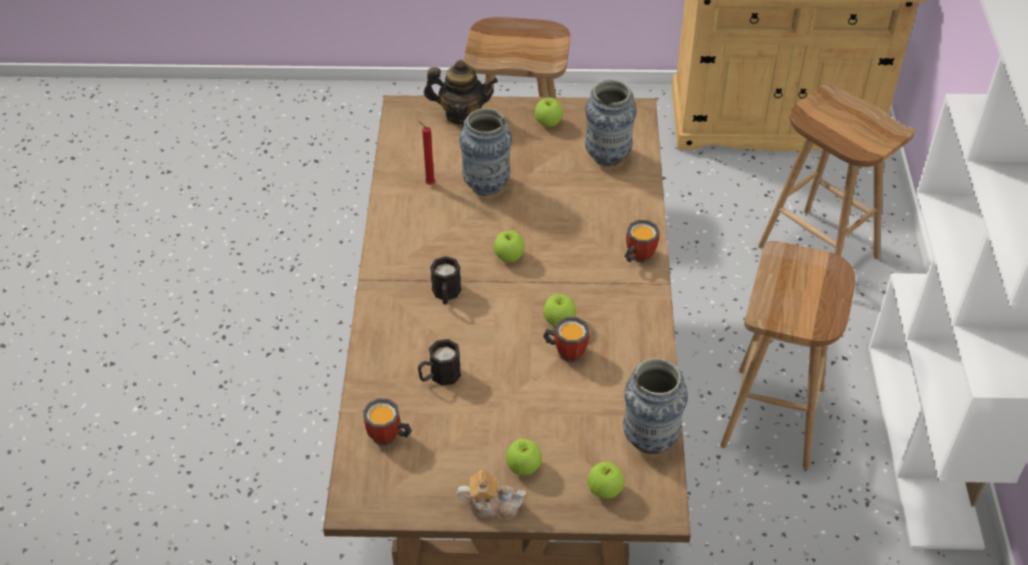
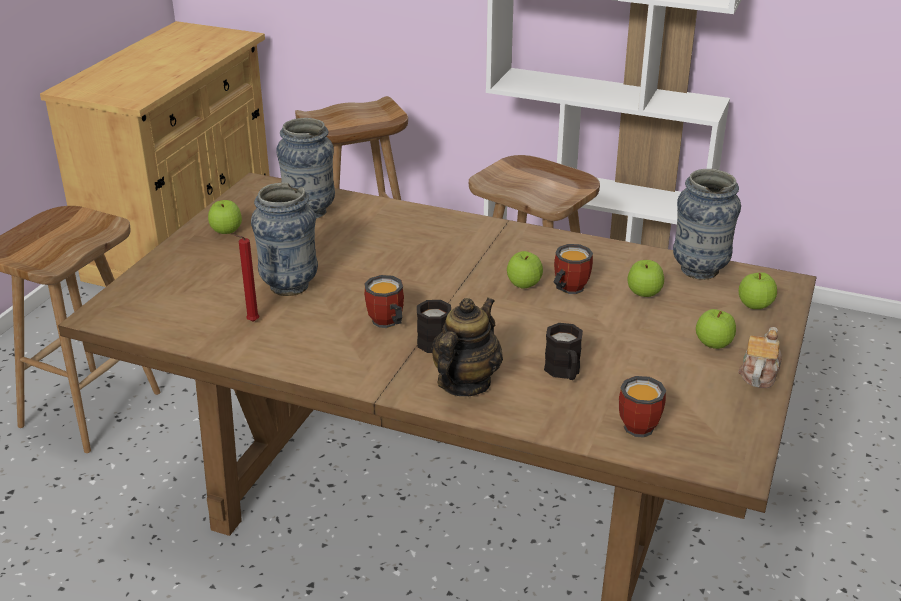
camera: 70 degrees left, 15 degrees down
(462, 114) = (155, 278): teapot -> teapot (465, 383)
(509, 257) = (411, 294): apple -> apple (644, 294)
(637, 257) = (462, 227): mug -> mug (385, 324)

